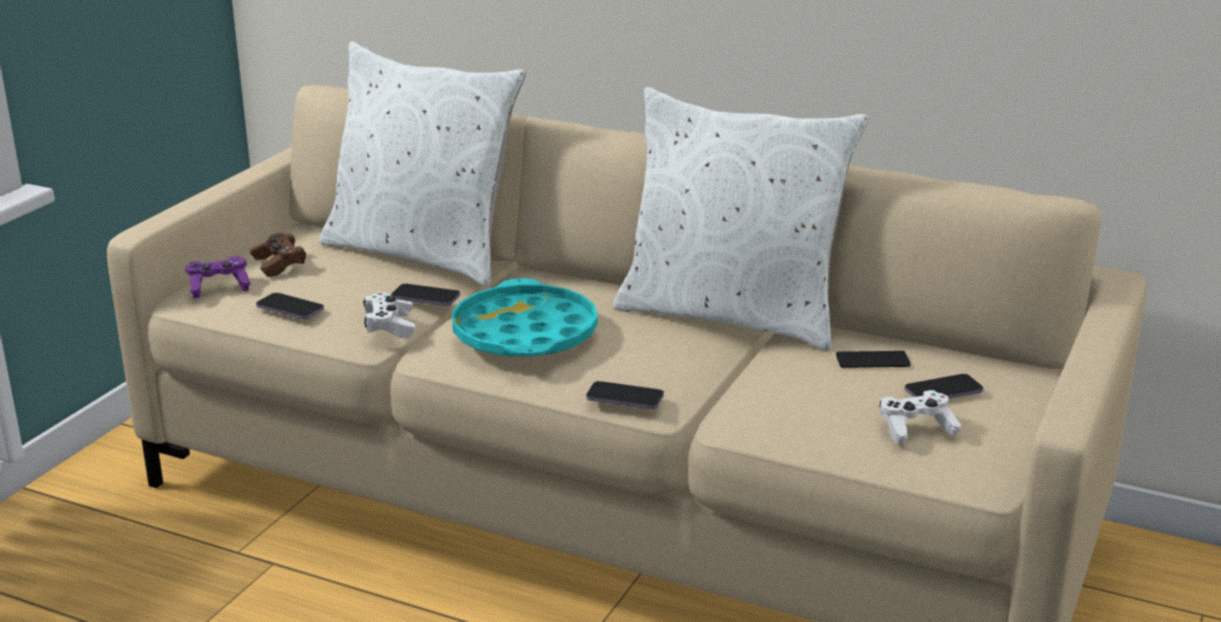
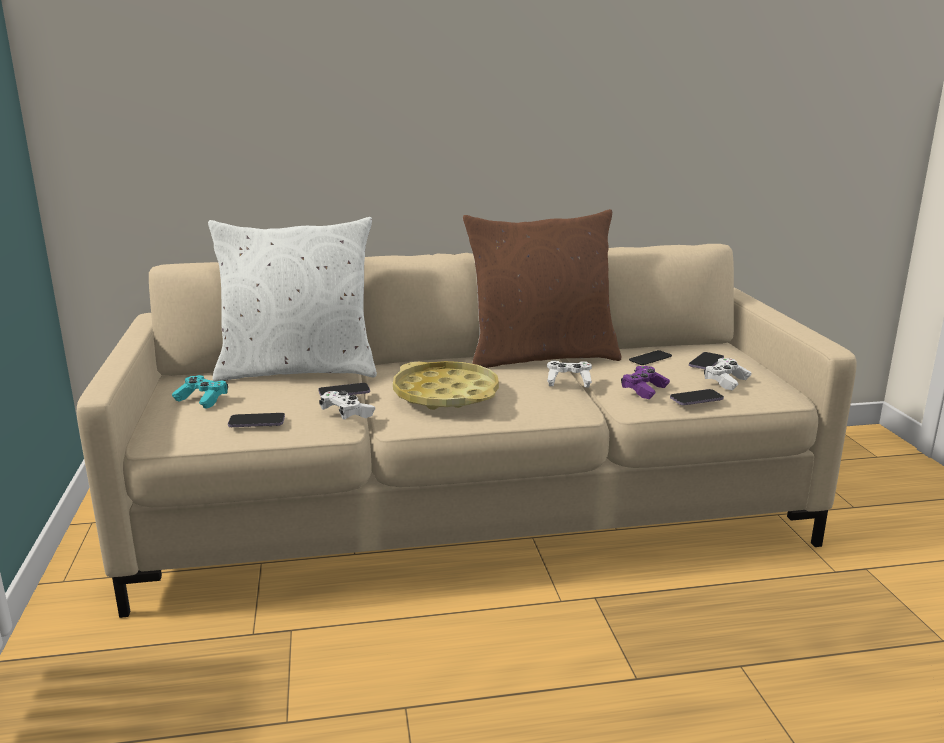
camera: 35 degrees left, 5 degrees down
(219, 287) = (175, 424): purple game controller -> purple game controller (644, 390)
(279, 264) = (202, 400): brown game controller -> turquoise game controller
(524, 334) = (445, 394): turquoise tray -> yellow tray
(625, 398) = (560, 410): phone -> phone (696, 399)
(701, 362) = (568, 382): none -> white game controller
(731, 315) = (541, 357): white pillow -> brown pillow

